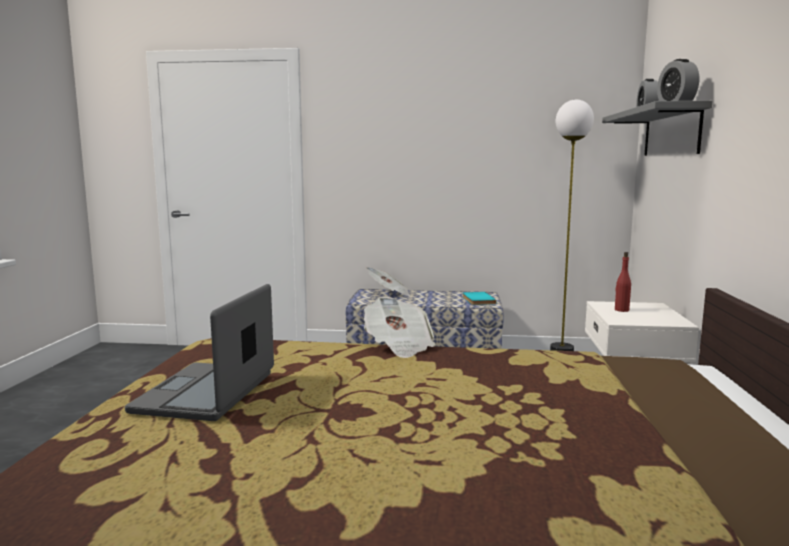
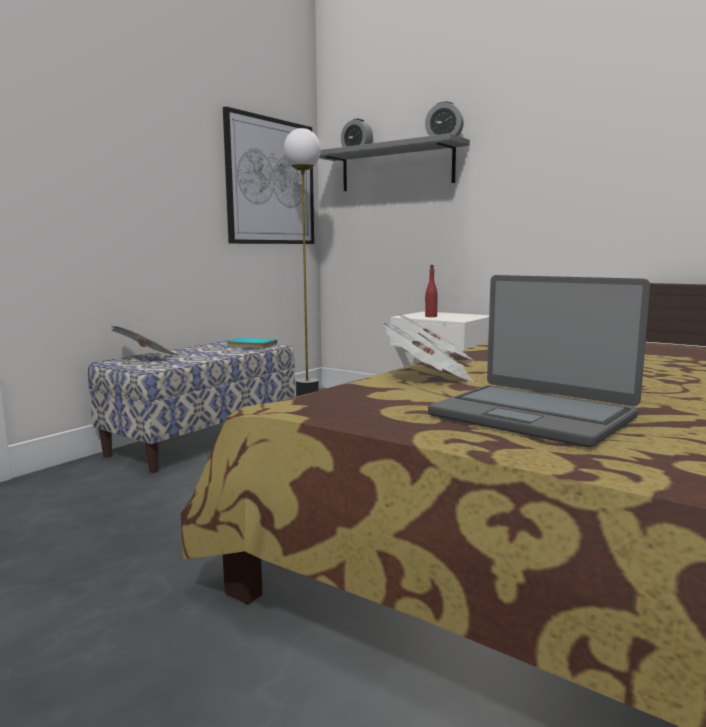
camera: 60 degrees left, 0 degrees up
(320, 353) = (428, 377): none -> newspaper
(560, 150) = (271, 182): none -> picture

